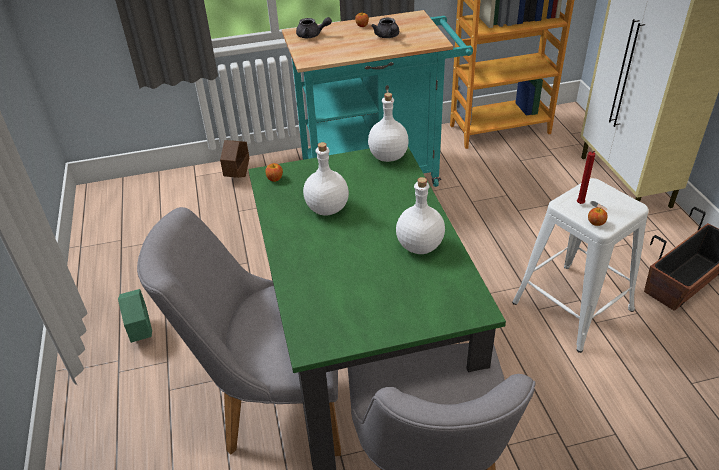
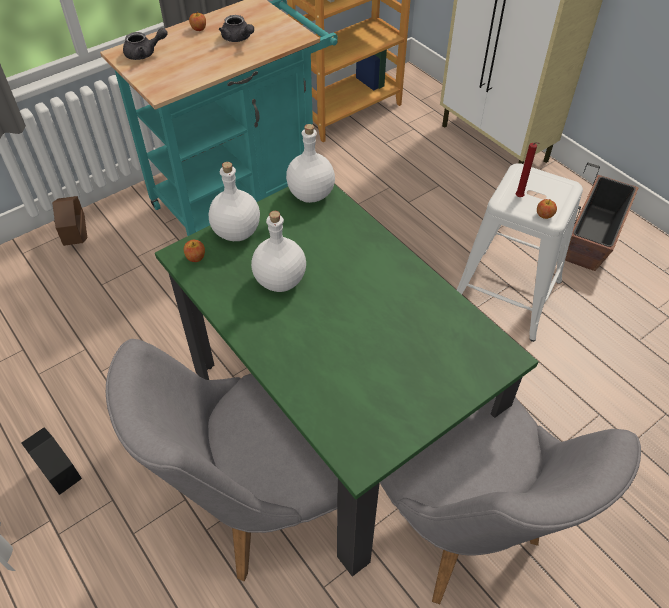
camera: 25 degrees left, 10 degrees up
(142, 333) = (61, 476): green planter -> black planter
(420, 246) = (407, 299): white bottle -> white bottle (237, 232)

